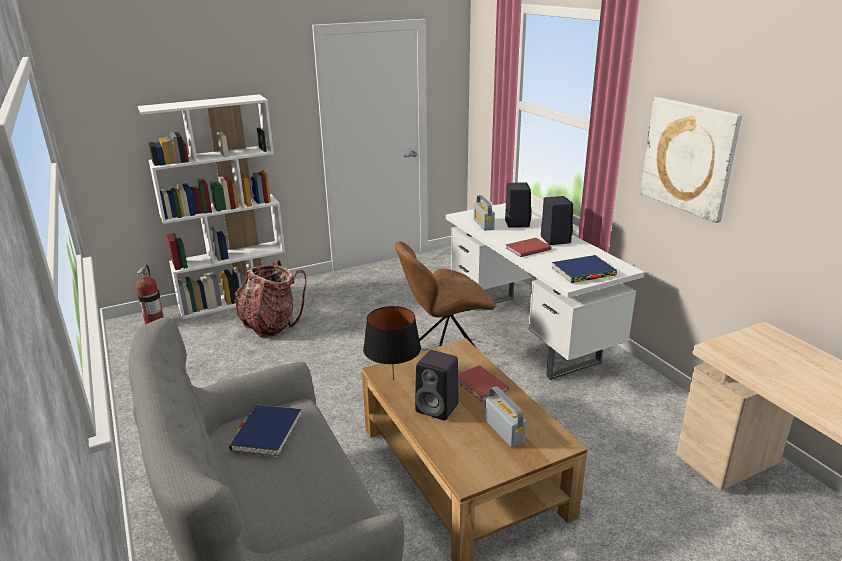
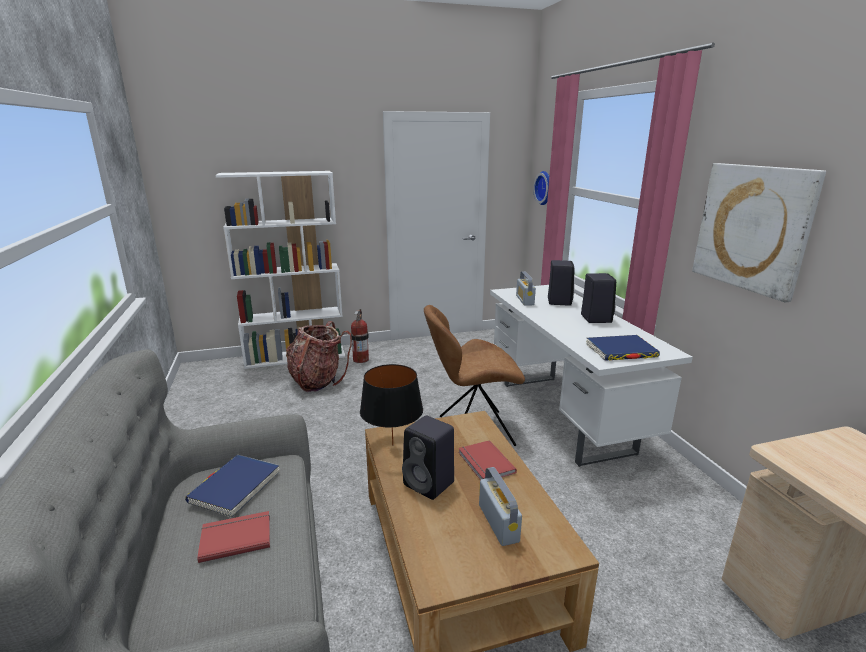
camera: 10 degrees right, 5 degrees down
(154, 322) = (220, 369): fire extinguisher -> fire extinguisher (361, 359)
(488, 98) = (545, 188): none -> wall clock
(527, 248) = (563, 324): red book -> red book (235, 537)

